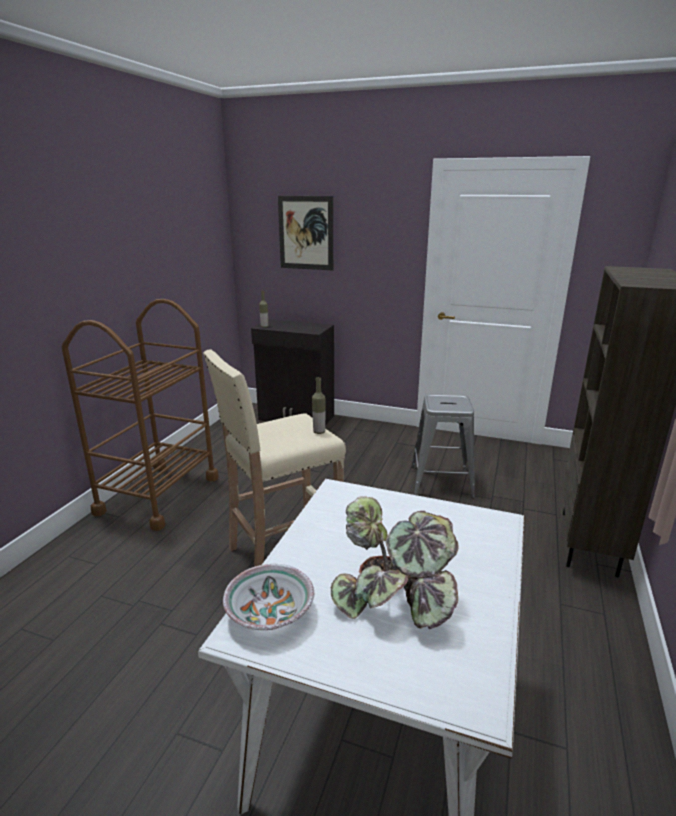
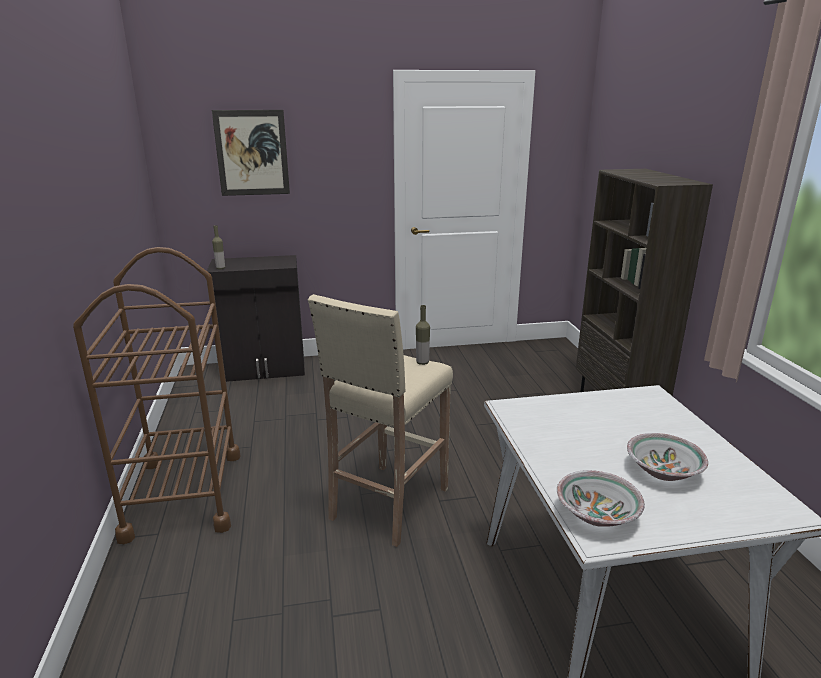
camera: 30 degrees left, 0 degrees up
(396, 600) = (663, 470): potted plant -> bowl
(441, 481) = (465, 394): grey stool -> none

